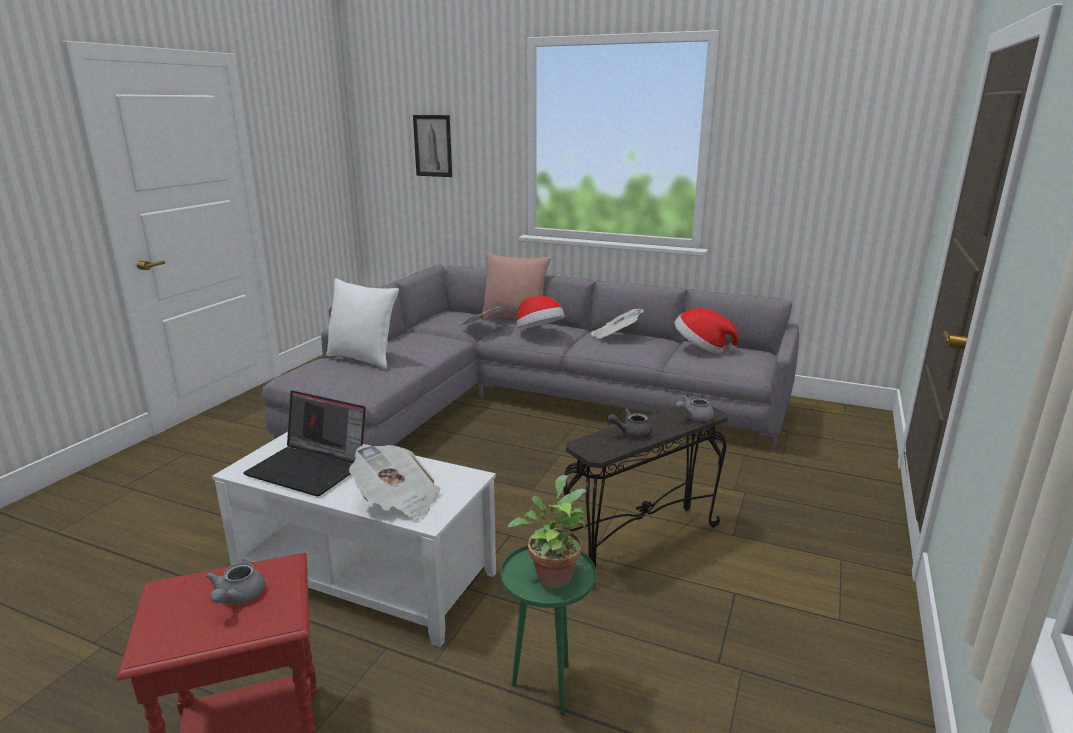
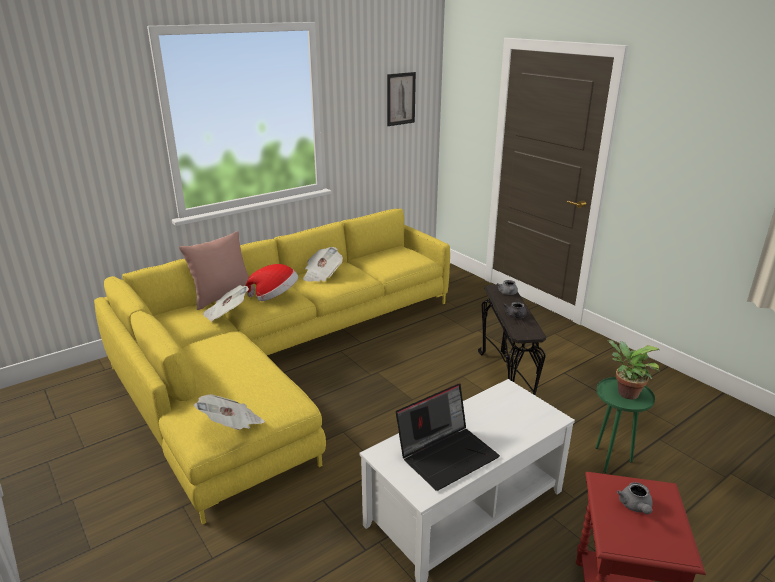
camera: 60 degrees left, 5 degrees up
(237, 598) = (635, 507): grey teapot -> grey teapot turned 60 degrees clockwise
(363, 359) = (218, 388): white pillow -> none
(398, 501) = (523, 424): newspaper -> newspaper (232, 425)
(433, 146) = (43, 151): picture -> picture (400, 99)
(523, 402) = (279, 359): grey sofa -> yellow sofa
(701, 349) = (379, 259): hat -> none

